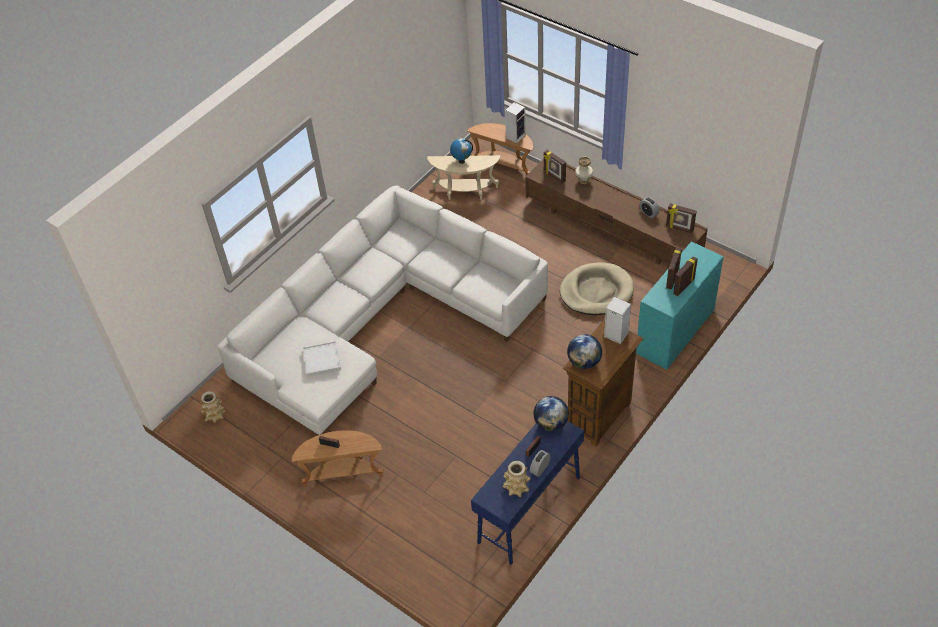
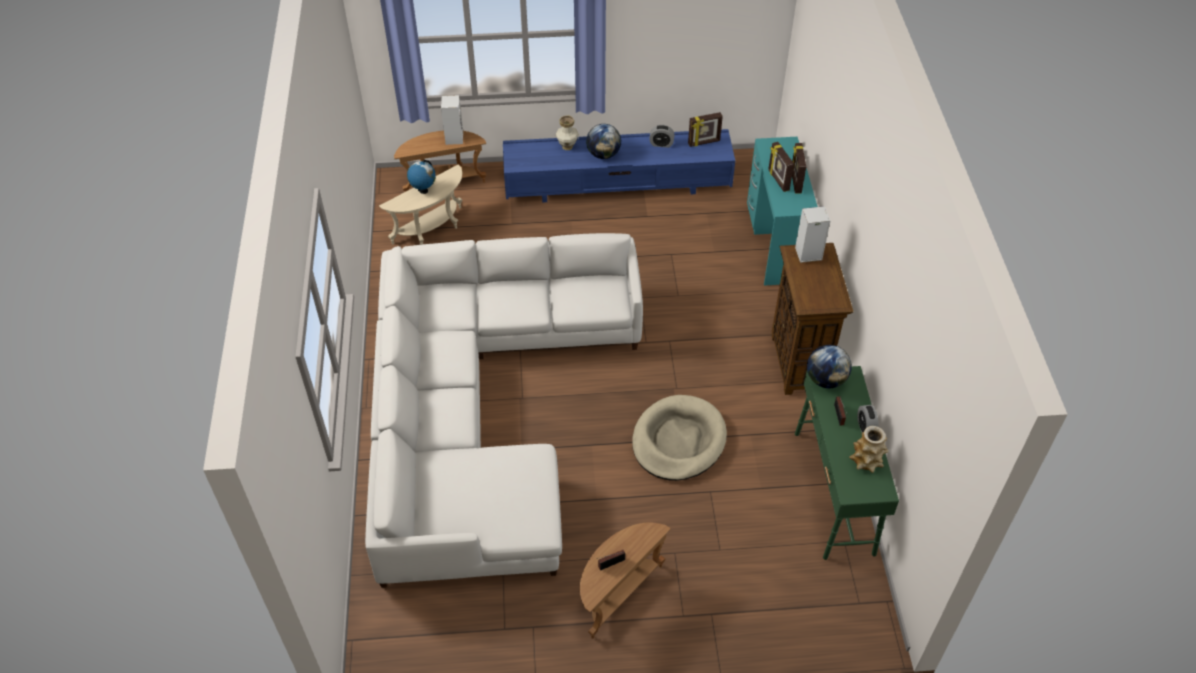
camera: 45 degrees left, 0 degrees up
(215, 415) = (401, 640): vase -> none
(322, 360) = (500, 482): white tray -> none
(528, 509) = (832, 492): blue console table -> green console table
(554, 176) = (533, 157): picture frame -> none
(584, 362) = (810, 296): globe -> globe (603, 154)
(596, 291) = (667, 251): beige dog bed -> beige dog bed (678, 441)
(612, 228) = (617, 184): brown tv stand -> blue tv stand

